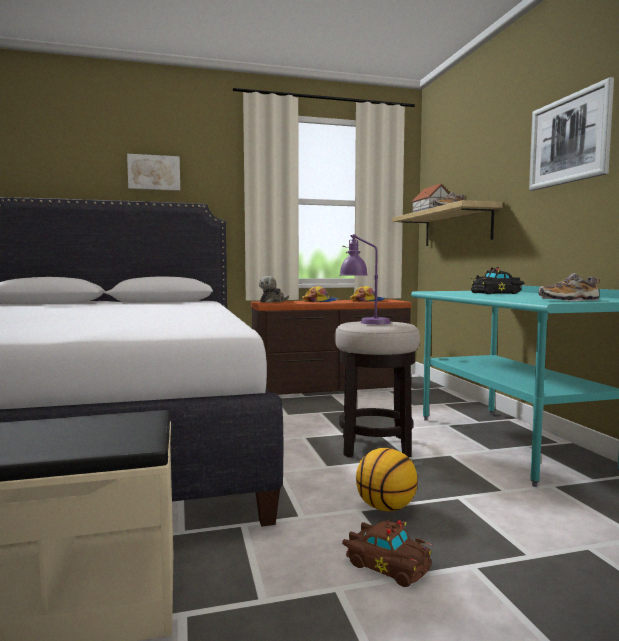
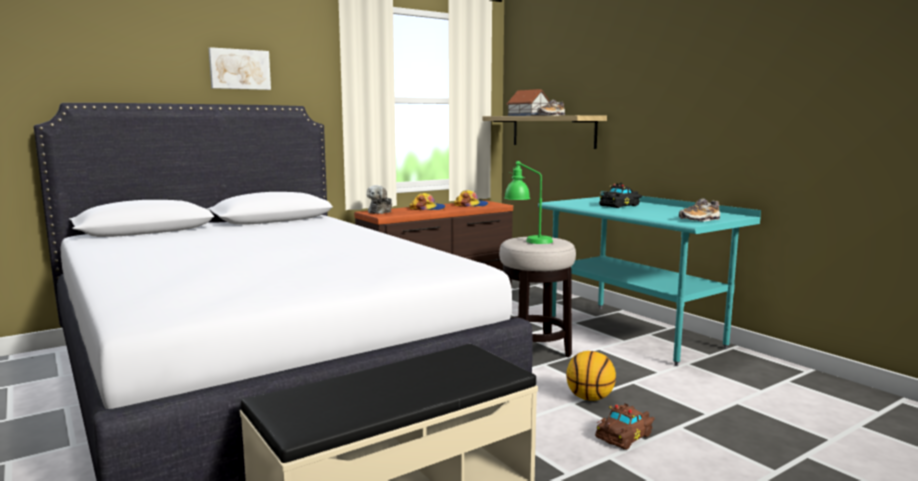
camera: 20 degrees left, 5 degrees up
(363, 322) = (527, 240): purple table lamp -> green table lamp
(386, 564) = (625, 436): brown toy car -> brown toy car turned 120 degrees clockwise
(569, 140) = (675, 73): picture -> none

